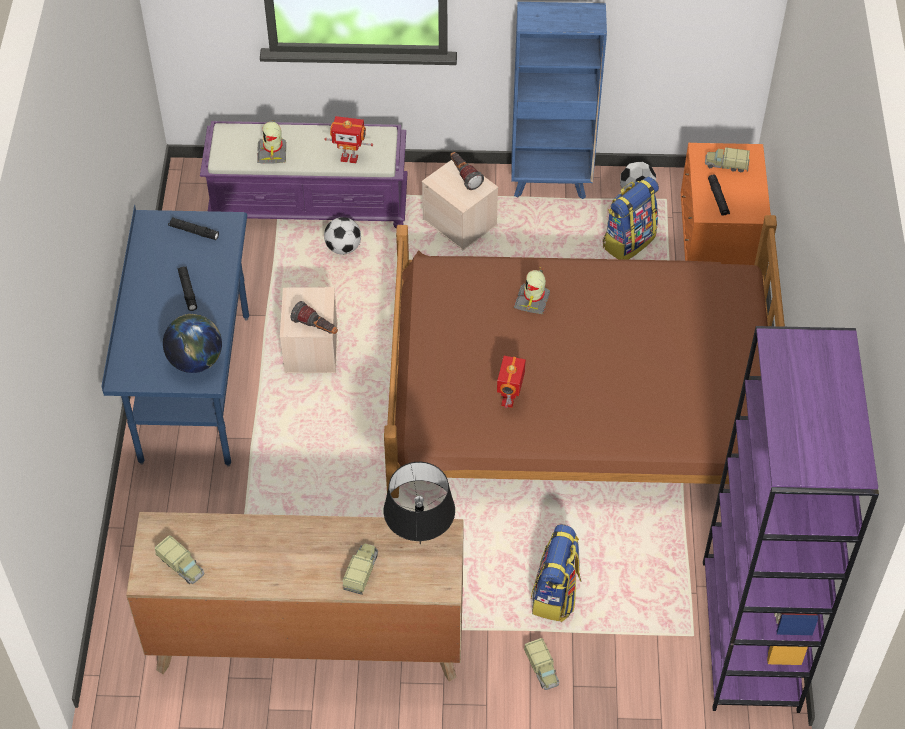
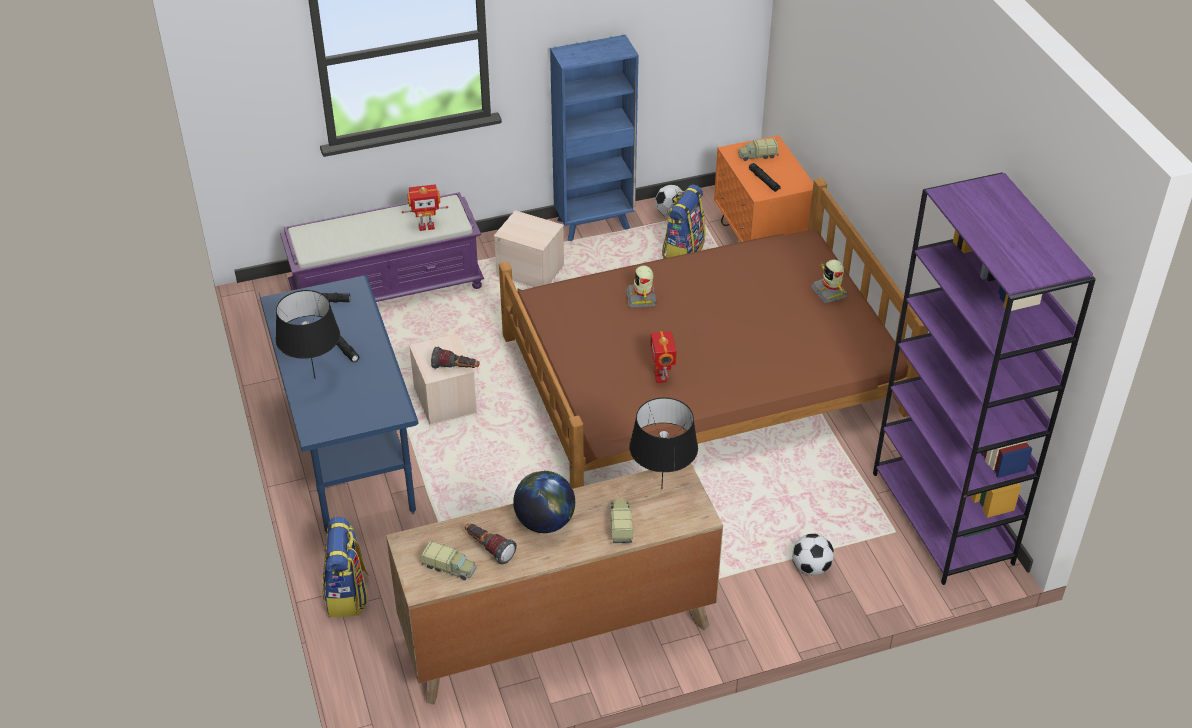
camera: 20 degrees left, 10 degrees down
(147, 318) = (314, 378): none -> black table lamp
(196, 361) = (379, 400): globe -> globe (545, 522)
(273, 153) = (354, 238): toy robot -> toy robot (830, 292)
(343, 248) = (435, 315): football -> football (811, 567)
(464, 176) = (529, 223): flashlight -> flashlight (488, 548)
(542, 669) = (781, 596): toy truck -> none
(555, 595) = (762, 534): backpack -> backpack (347, 594)

